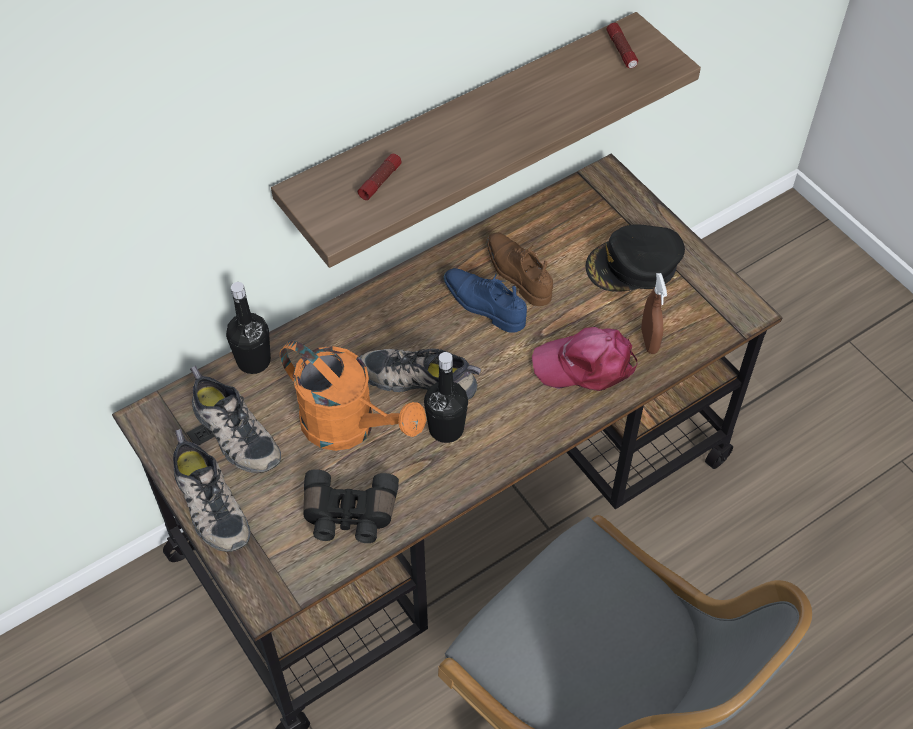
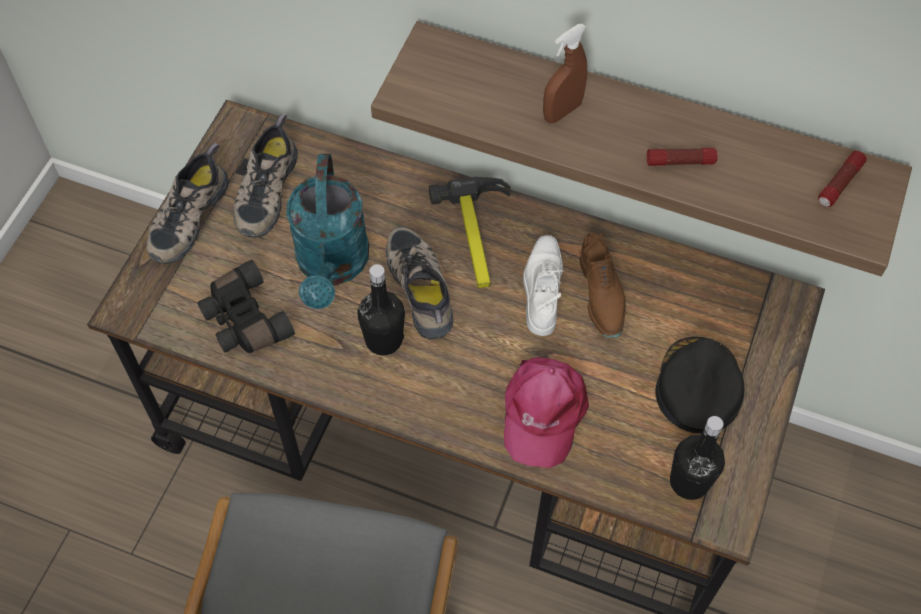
camera: 55 degrees right, 5 degrees up
(254, 361) = (346, 158): black bottle -> black bottle (689, 482)
(350, 427) = (332, 266): orange watering can -> turquoise watering can
(380, 181) = (488, 91): flashlight -> flashlight (680, 162)
(404, 318) = (478, 237): none -> hammer
(483, 305) = (542, 289): blue shoe -> white shoe
(517, 274) = (601, 295): brown shoe -> brown shoe turned 150 degrees clockwise
(586, 364) = (542, 412): pink cap -> pink cap turned 135 degrees counterclockwise
(634, 265) = (697, 387): black cap -> black cap turned 60 degrees clockwise
(649, 341) = (615, 452): brown spray bottle -> brown spray bottle (562, 111)

